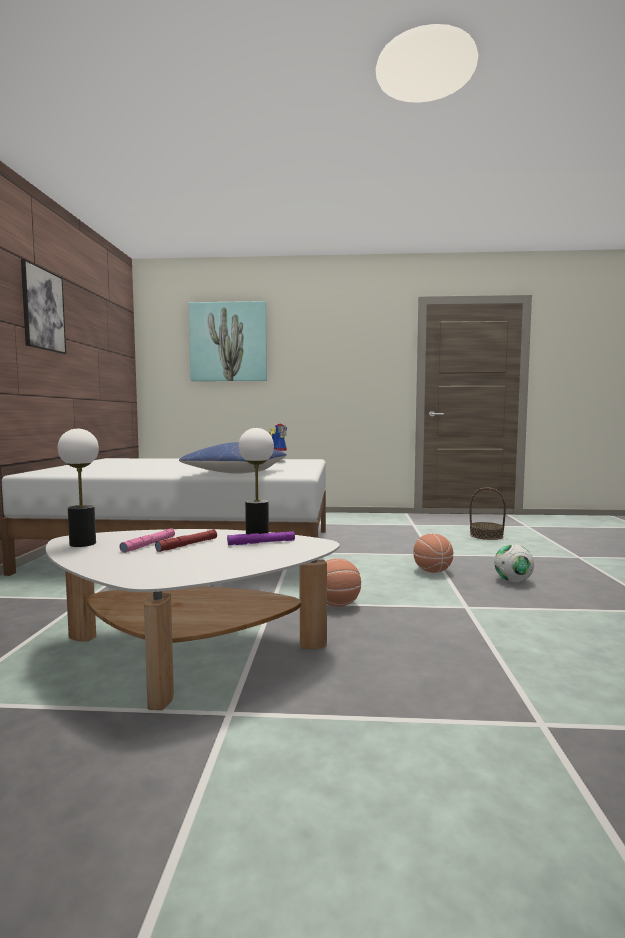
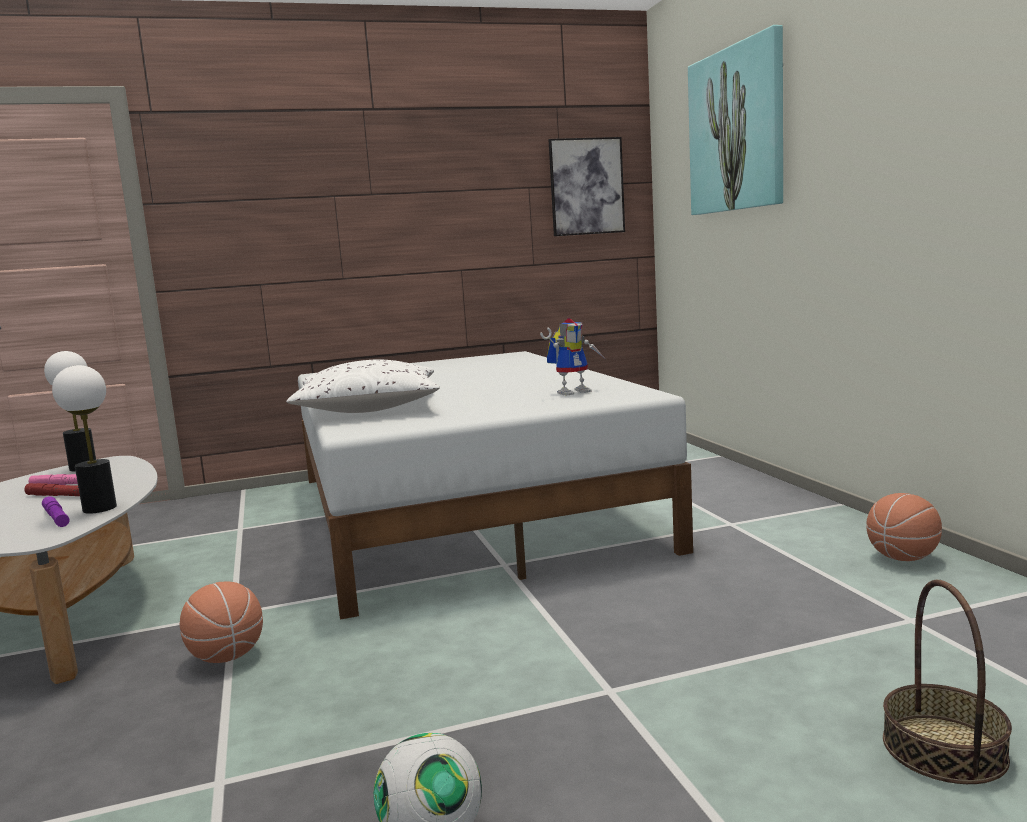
camera: 70 degrees right, 5 degrees up
(43, 309) = (386, 164): picture -> picture (586, 186)
(236, 473) = (369, 409): blue pillow -> white pillow
(432, 571) = (459, 710): basketball -> basketball (903, 558)

